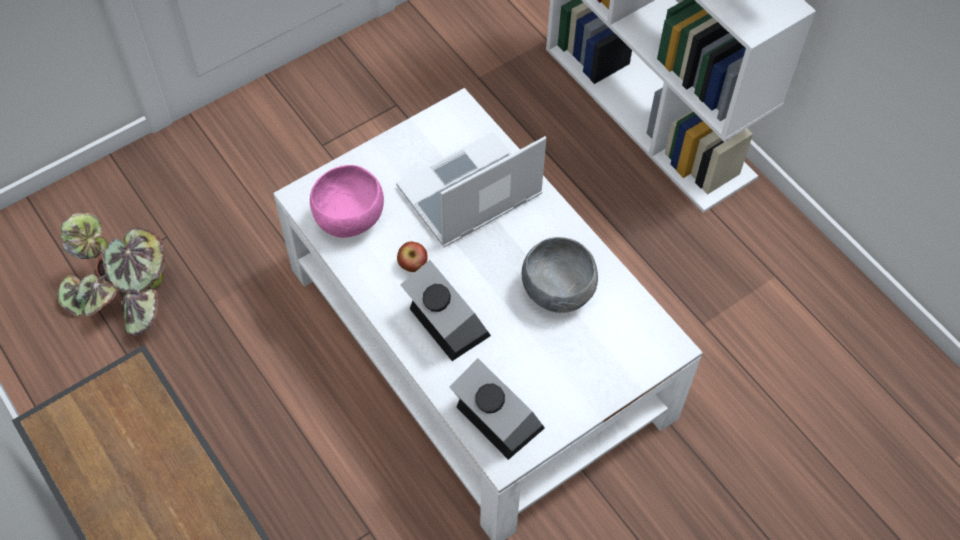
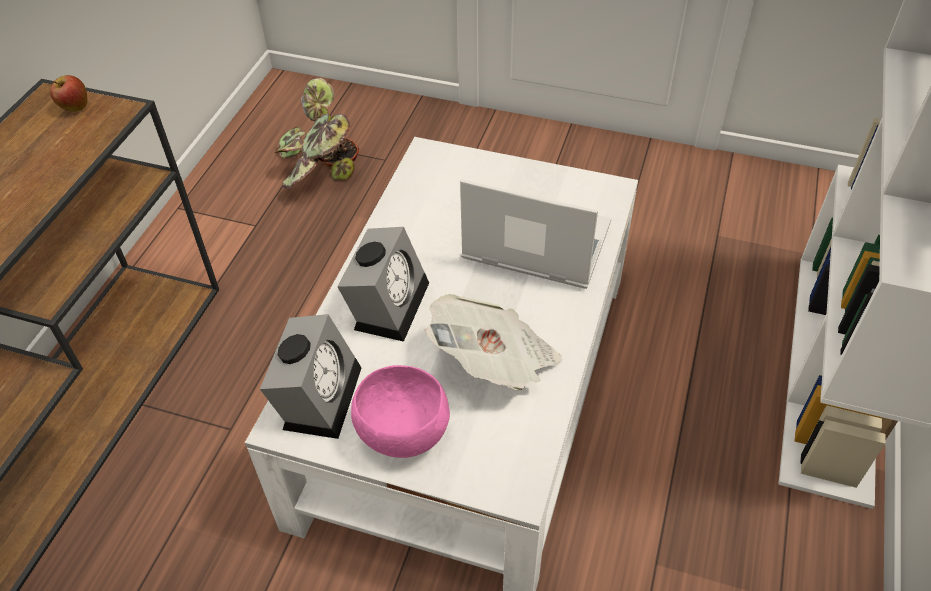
camera: 55 degrees right, 10 degrees down
(351, 220) = (433, 190): pink bowl -> pink bowl (404, 436)
(413, 266) = (426, 250): apple -> apple (75, 108)
(557, 291) = (495, 362): grey bowl -> newspaper

